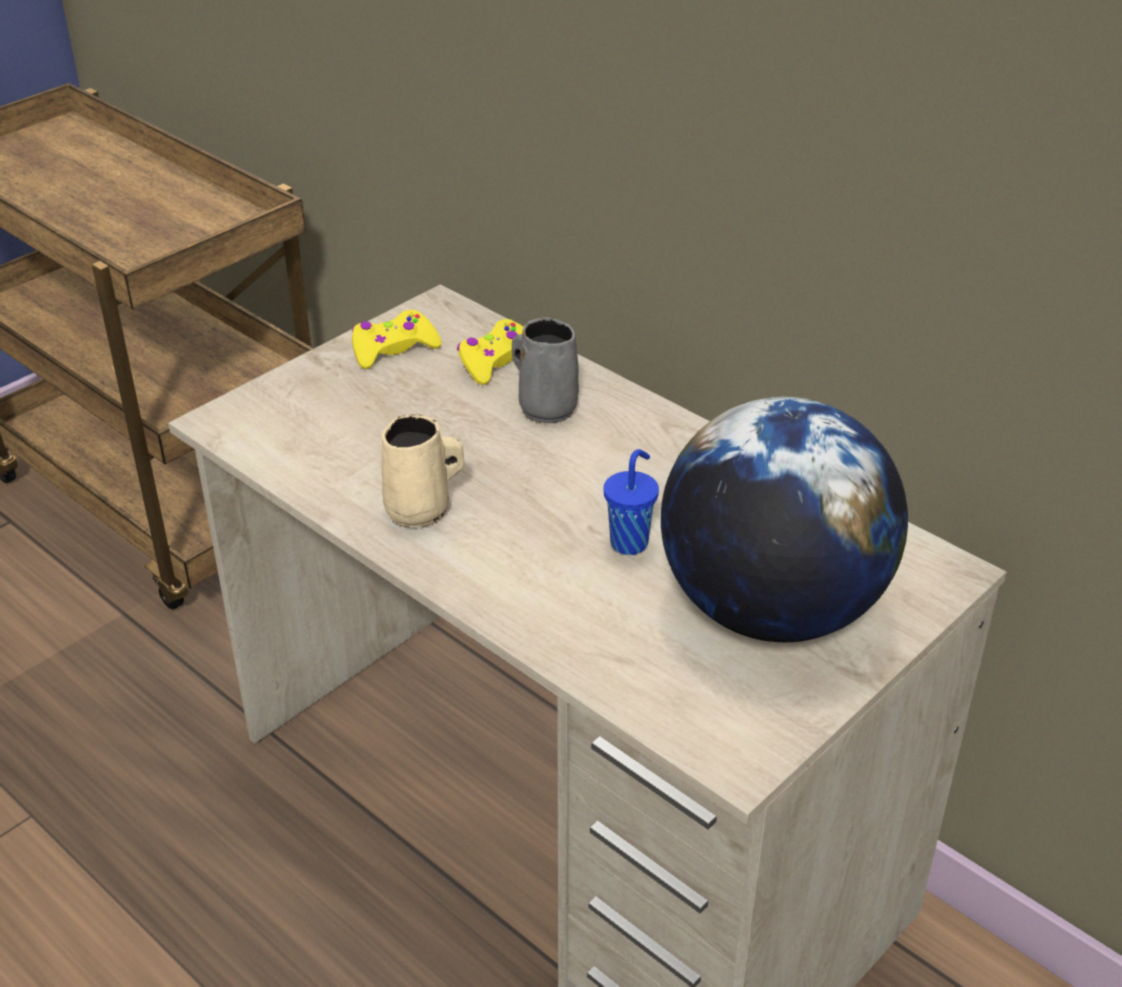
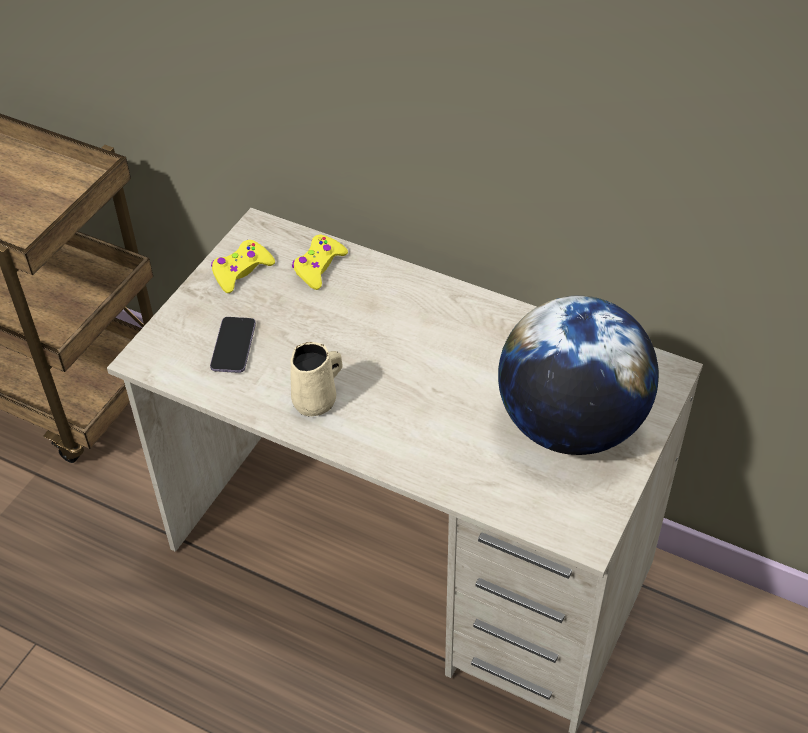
camera: 15 degrees left, 10 degrees up
(341, 428) = (233, 346): none -> phone
(545, 407) = (367, 299): grey mug -> none
(630, 542) = (464, 395): blue cup -> none

